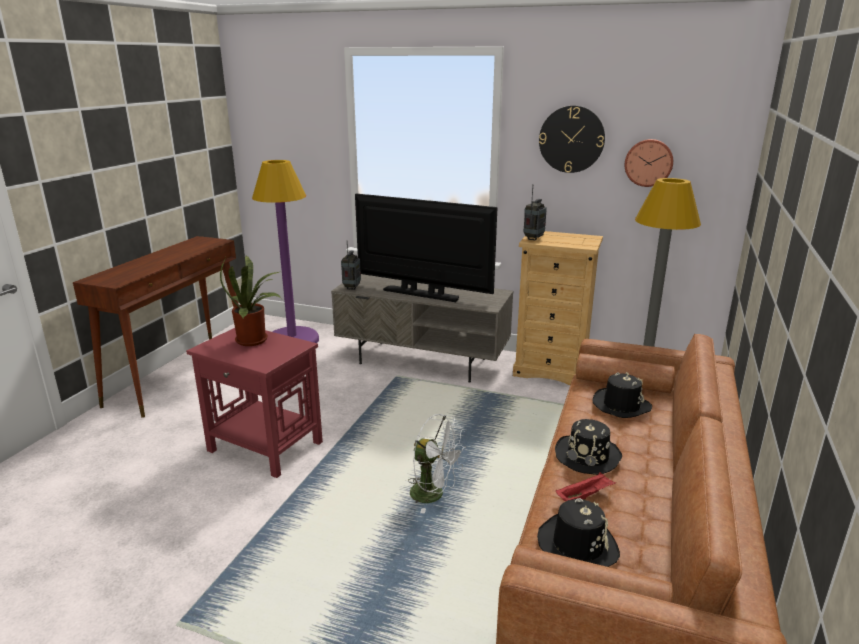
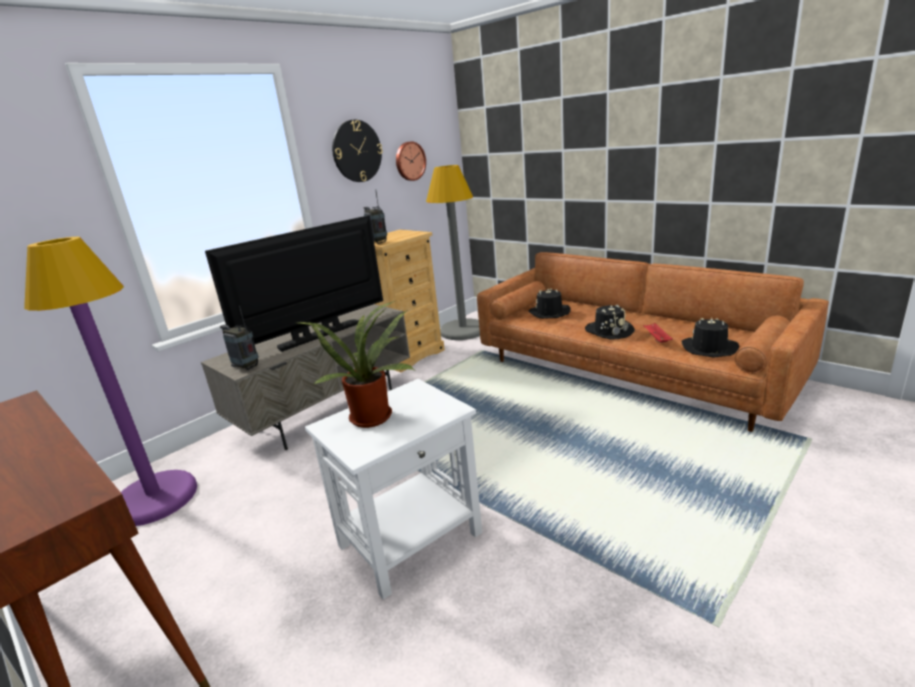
camera: 65 degrees left, 0 degrees up
(264, 447) = (410, 540): red side table -> white side table
(434, 495) = (555, 436): white fan -> none

